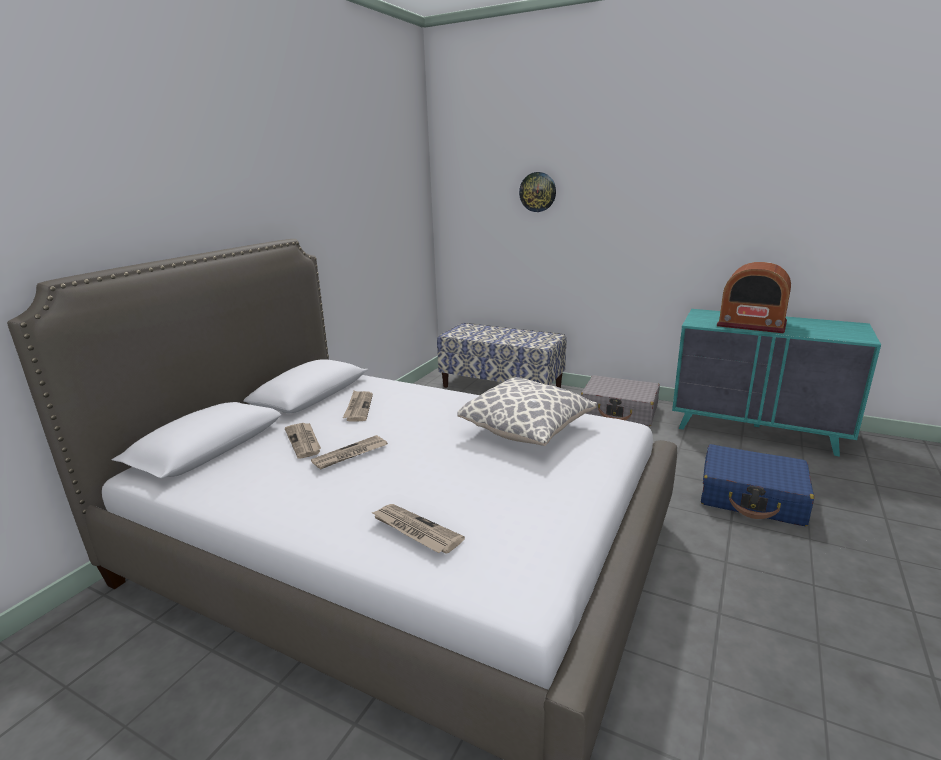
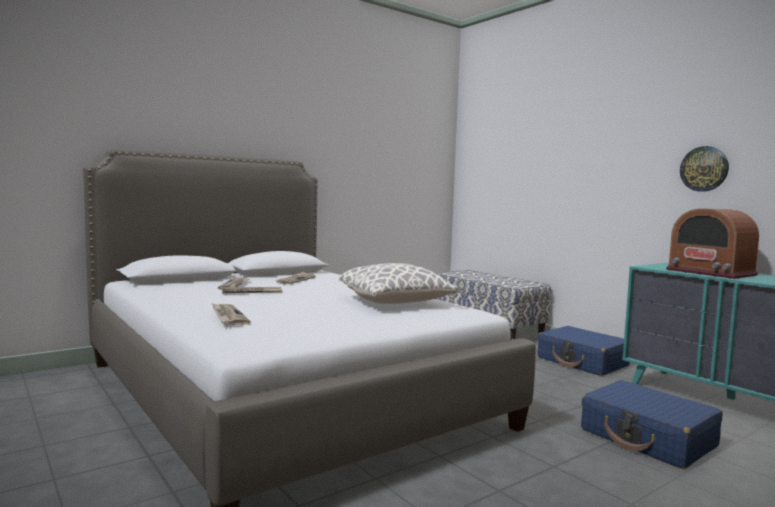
camera: 25 degrees right, 15 degrees down
(537, 192) = (533, 151): wall clock -> wall clock (704, 169)
(619, 411) = (582, 362): grey suitcase -> blue suitcase

